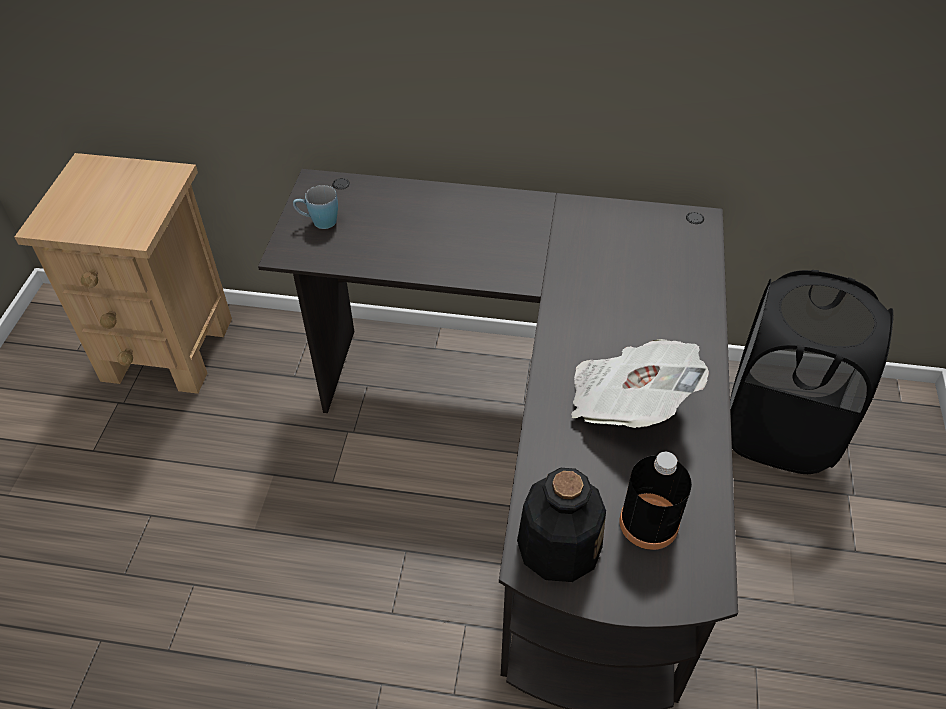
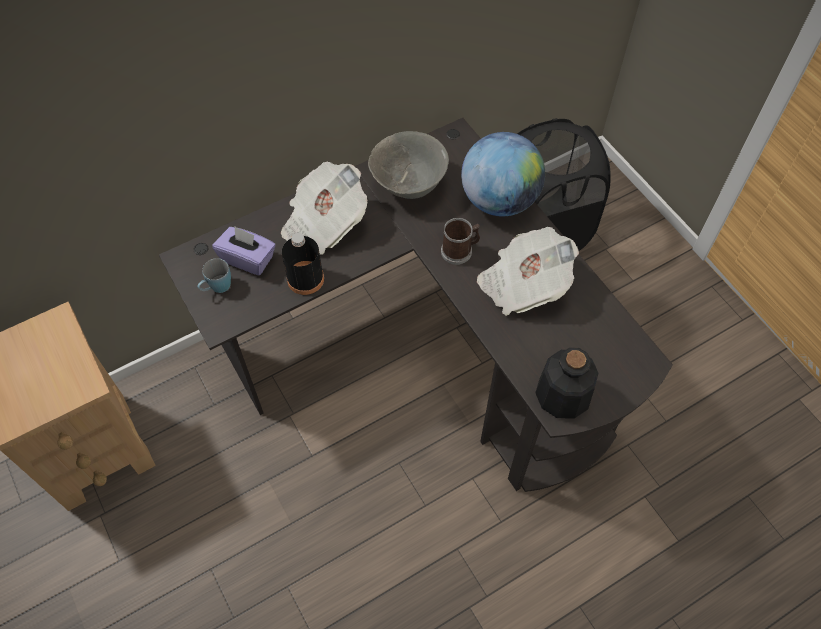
camera: 40 degrees left, 10 degrees up
(371, 214) = (248, 259): none -> purple tissue box
(474, 224) = (324, 222): none -> newspaper
(588, 327) = (460, 250): none -> mug
(596, 238) = (409, 185): none -> grey bowl
(648, 523) = (594, 348): black bottle -> black bottle (305, 279)
(684, 305) = (499, 200): none -> globe

